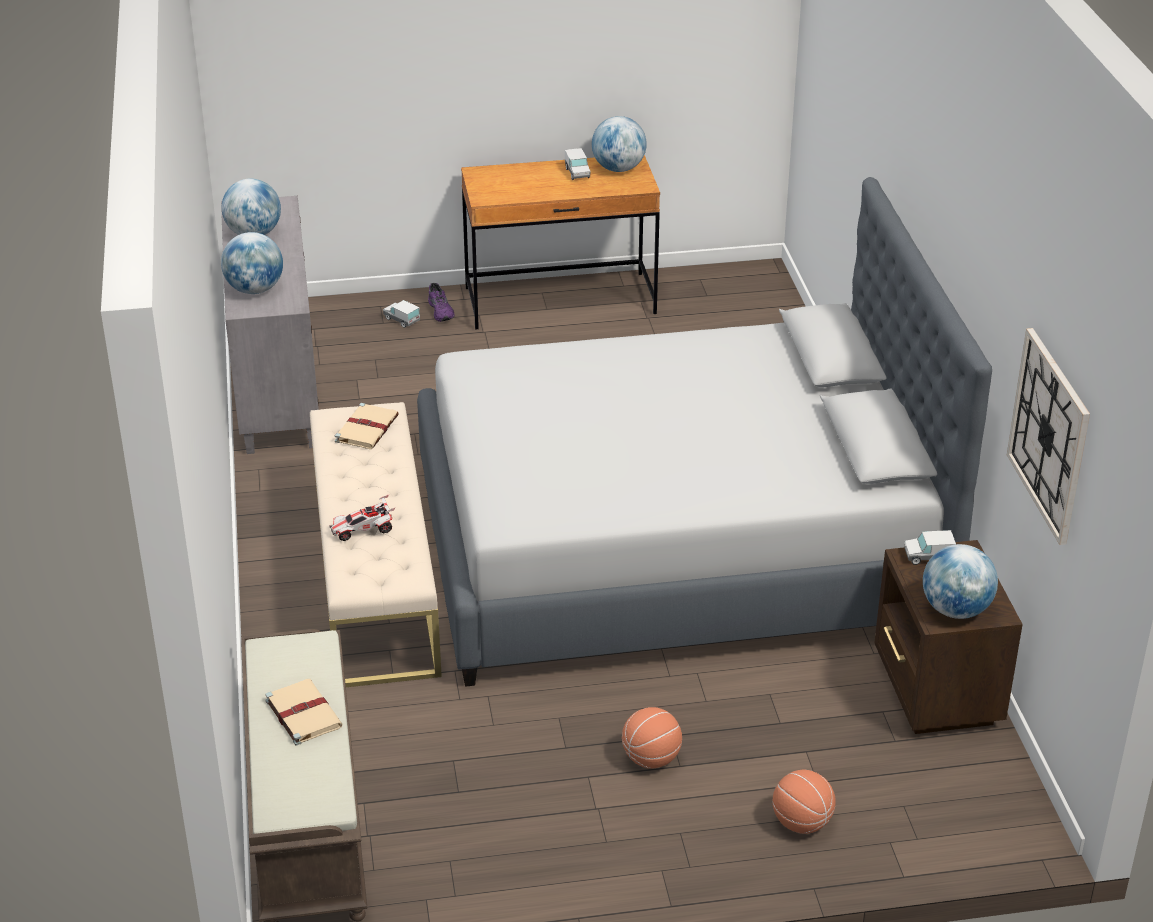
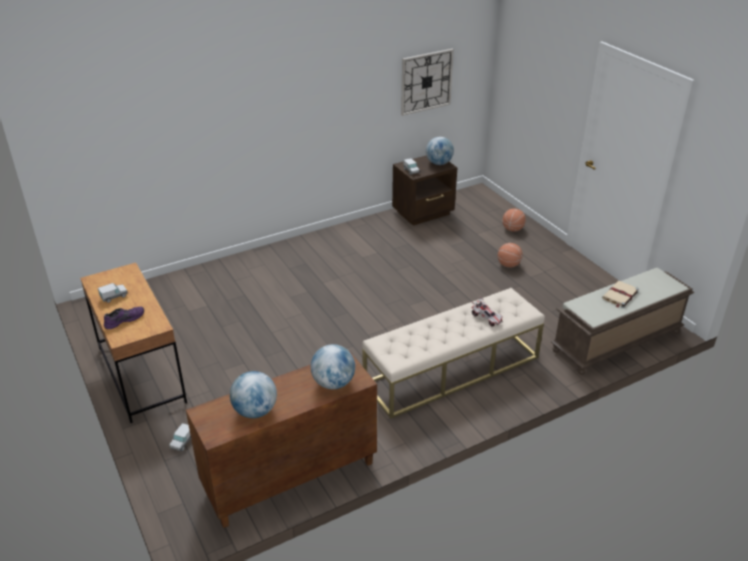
camera: 110 degrees left, 0 degrees up
(275, 387) = (290, 478): grey cabinet -> brown cabinet
(367, 428) = (400, 343): beige book -> none
(442, 311) = (165, 426): purple shoe -> purple shoe (124, 319)
(618, 169) = (105, 282): globe -> none
(675, 547) = (371, 284): grey bed -> none

